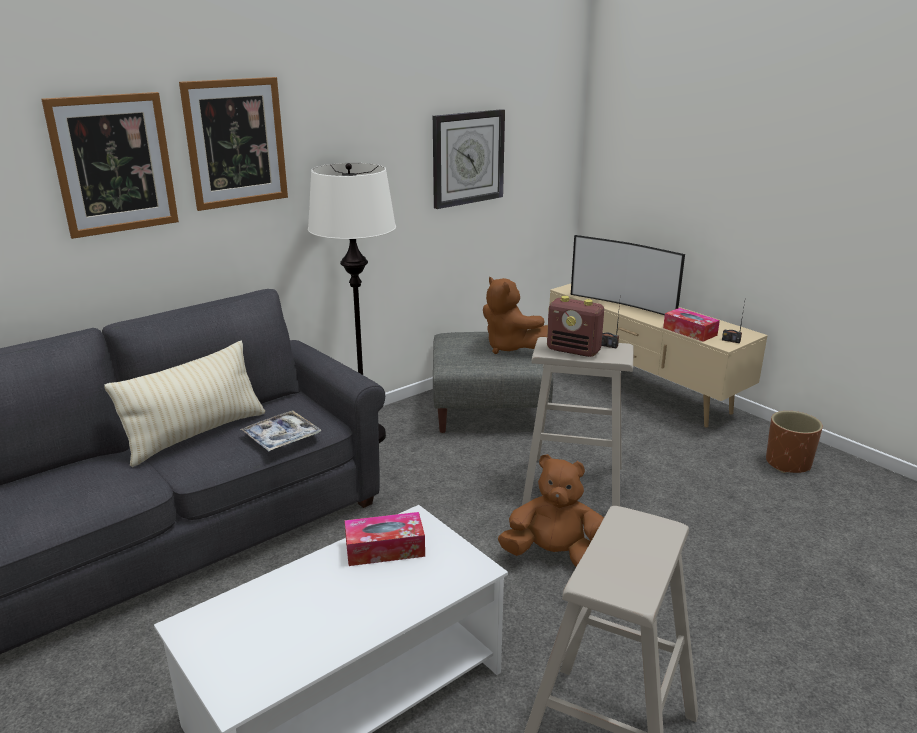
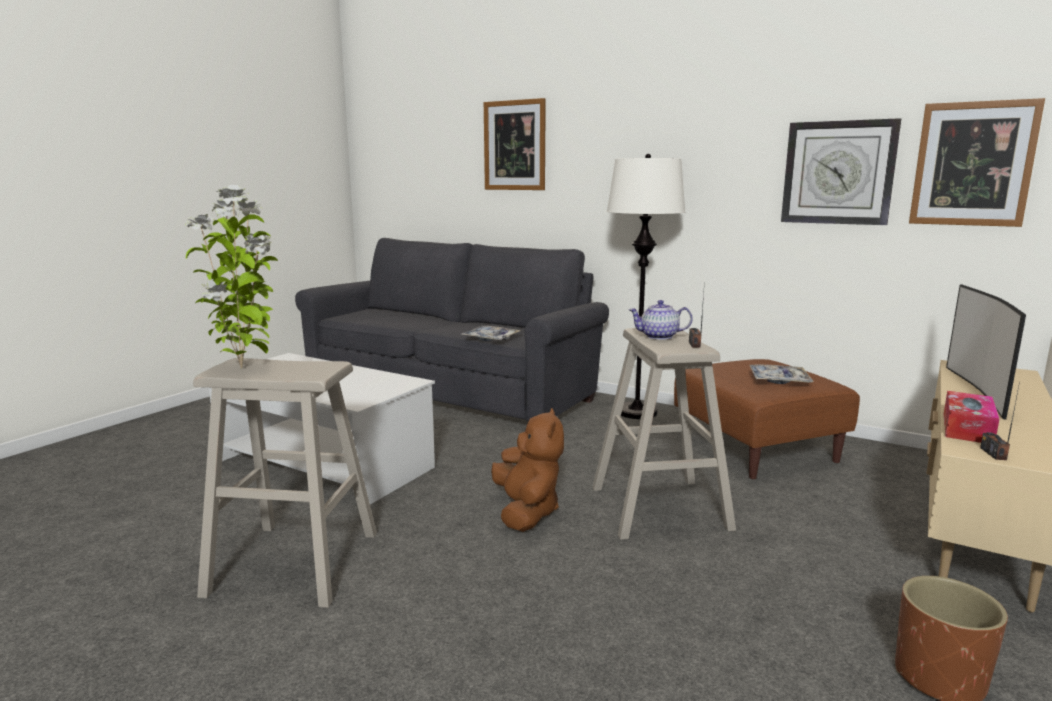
camera: 70 degrees right, 10 degrees down
(196, 435) = (477, 325): beige pillow -> none
(236, 143) = (592, 137): picture -> picture (972, 164)
(385, 548) = (373, 379): tissue box -> none
(489, 409) = (757, 448): grey ottoman -> brown ottoman
(510, 347) = (779, 380): brown plush toy -> tray
(574, 350) = (658, 336): radio -> teapot
(620, 577) = (244, 367): none -> potted plant

